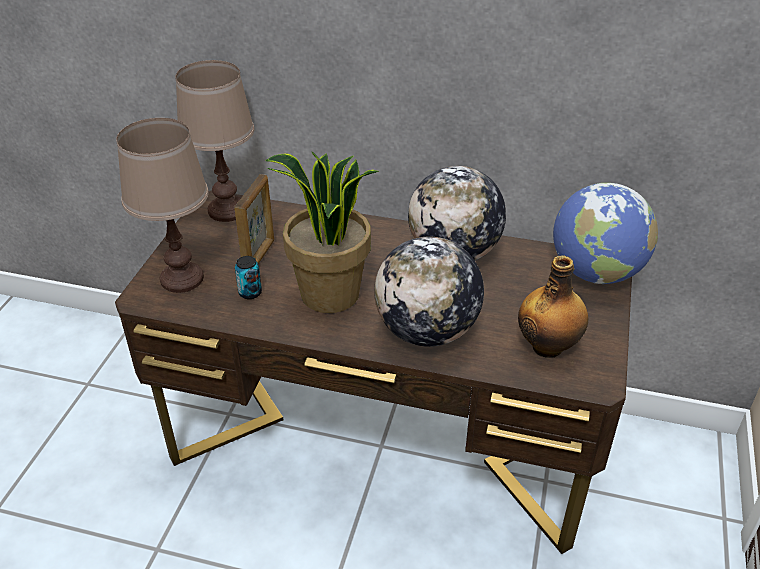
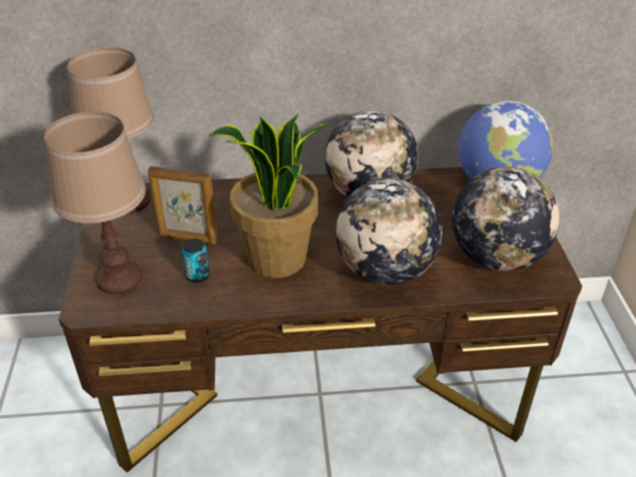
camera: 20 degrees left, 0 degrees up
(259, 256) = (188, 238): picture frame -> picture frame turned 105 degrees clockwise
(548, 346) = (496, 257): bottle -> globe

